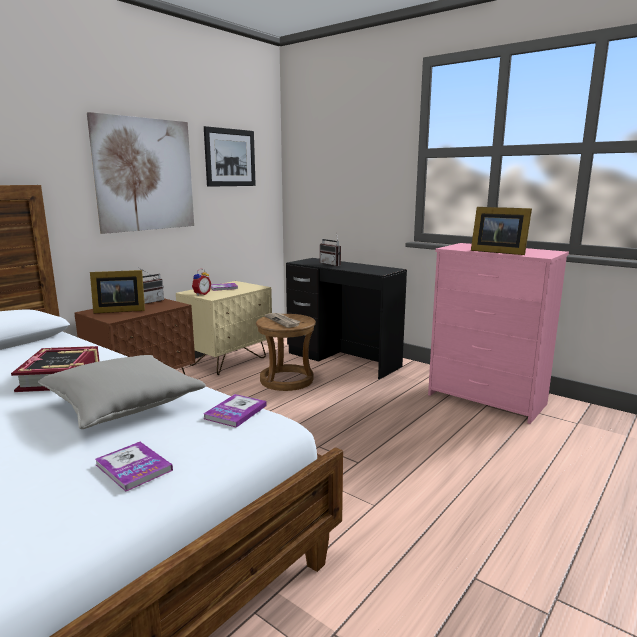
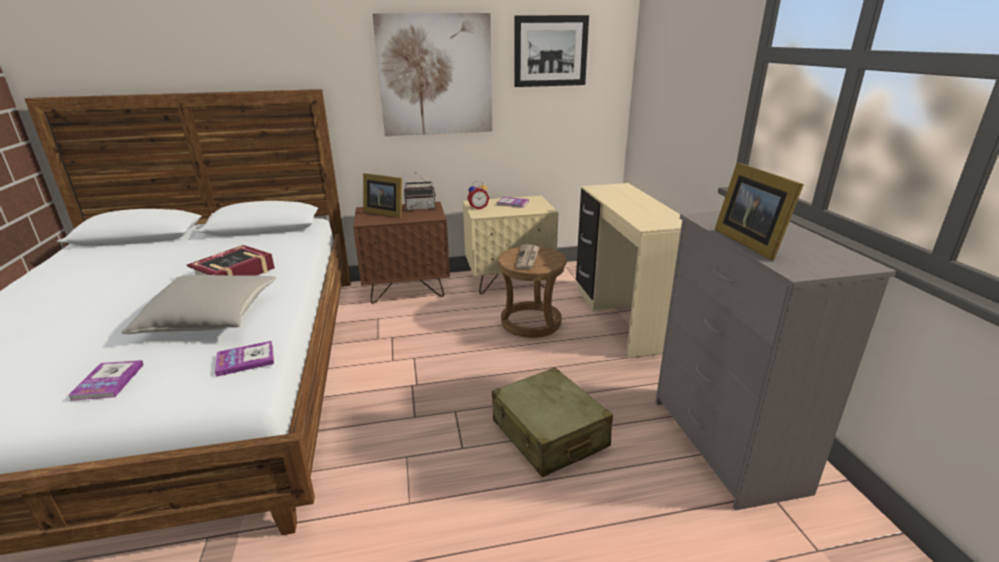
camera: 40 degrees right, 10 degrees up
(332, 264) = (624, 199): radio -> none
(342, 360) = (621, 317): black desk -> beige desk
(397, 432) = (549, 434): none -> beige suitcase
(487, 400) = (726, 445): pink dresser -> grey dresser

